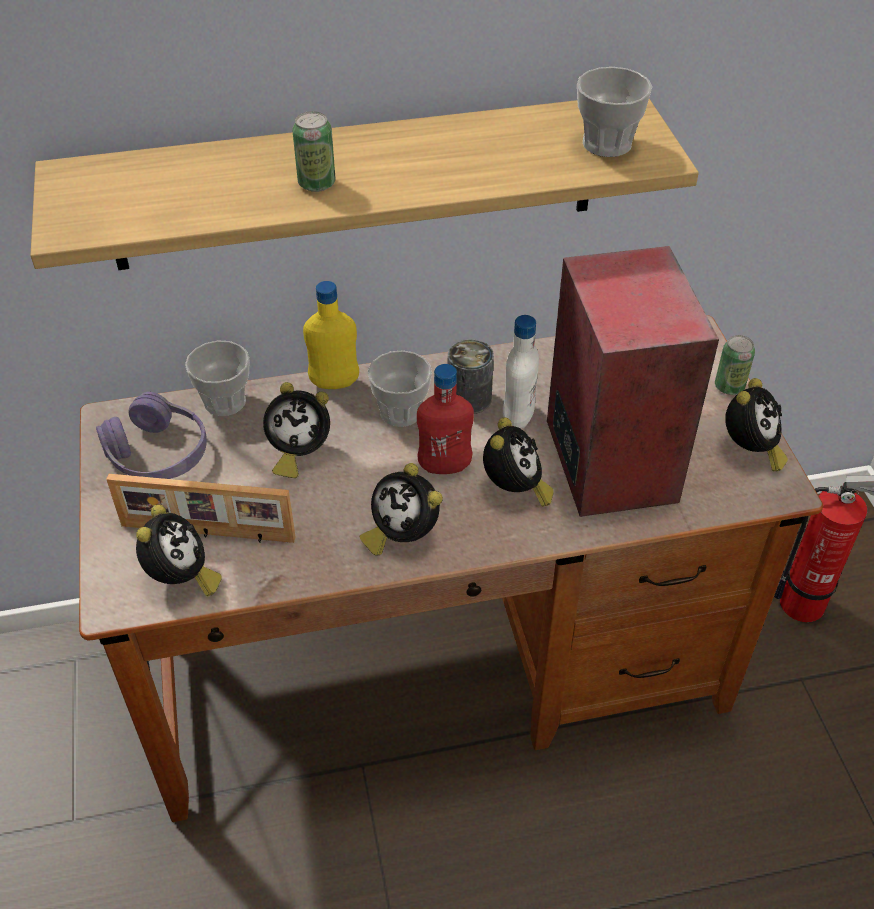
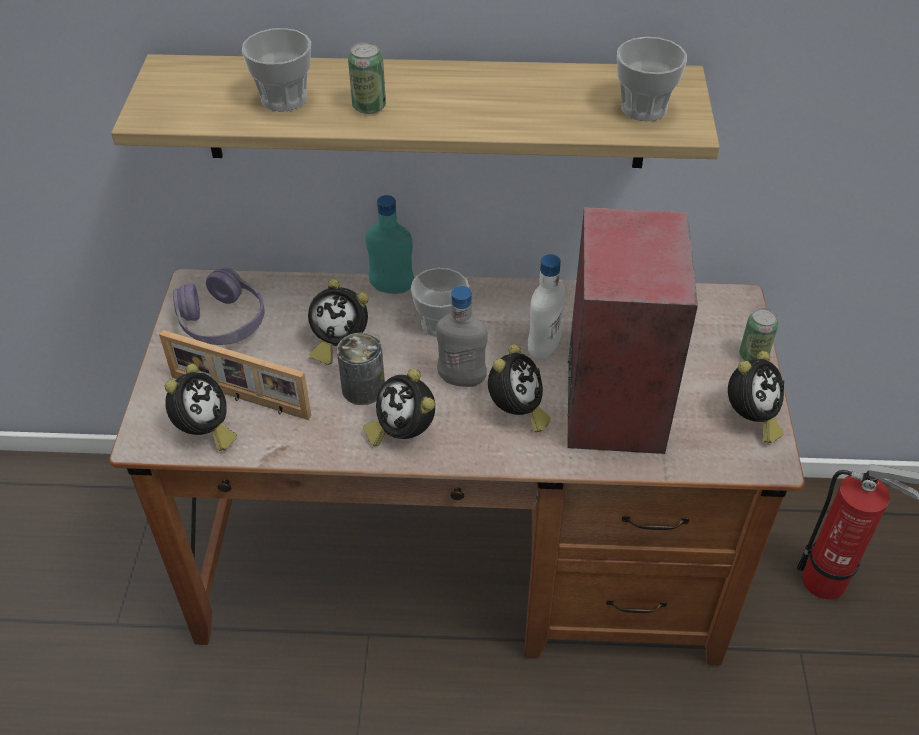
camera: 15 degrees right, 0 degrees up
(225, 401) = (293, 287): cup -> cup (284, 99)
(334, 383) = (392, 288): yellow bottle -> turquoise bottle
(444, 466) = (462, 379): red bottle -> grey bottle
(469, 398) = (505, 323): can -> can (363, 388)

